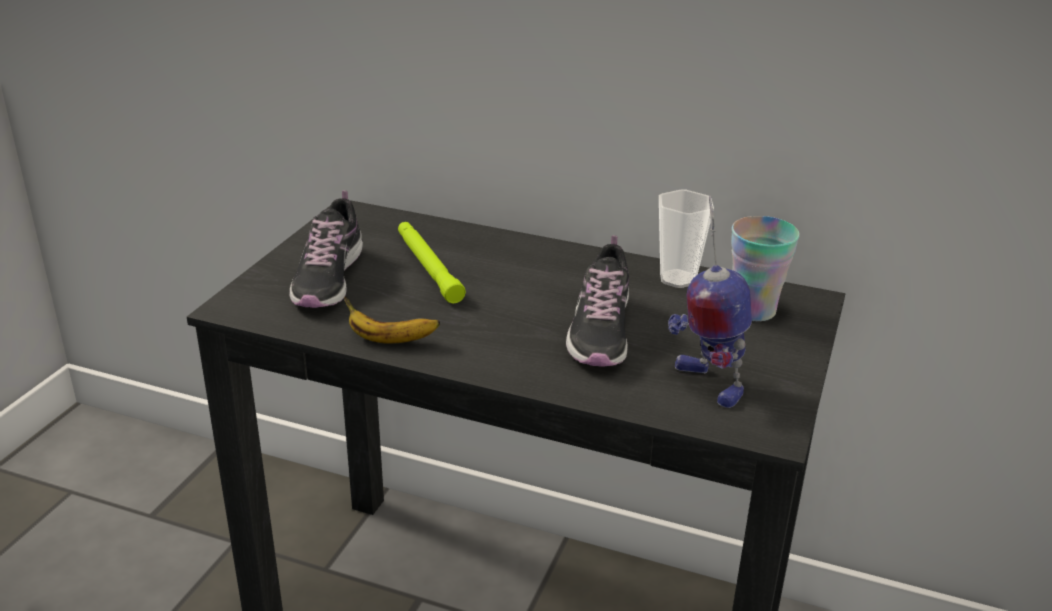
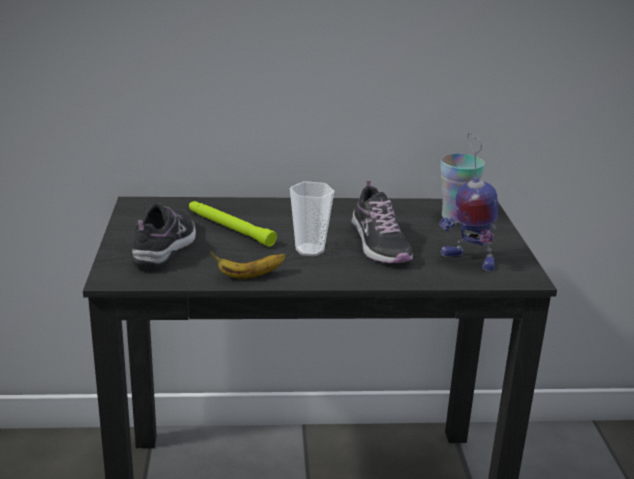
camera: 25 degrees left, 5 degrees down
(328, 278) = (165, 247): shoe -> shoe turned 150 degrees counterclockwise
(677, 279) = (396, 207): cup -> cup (309, 250)

